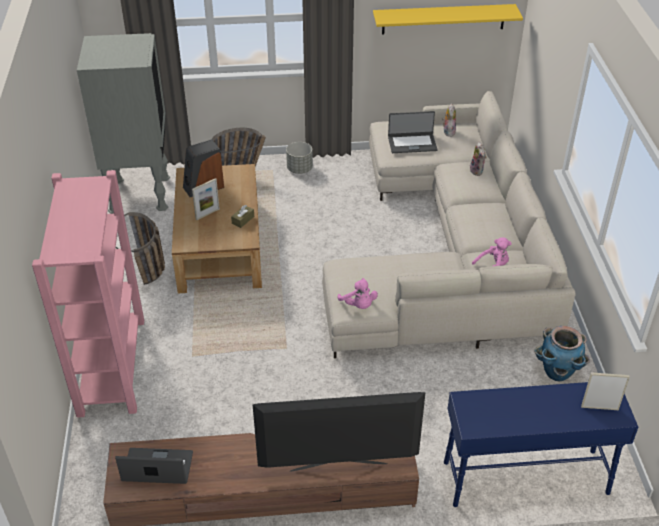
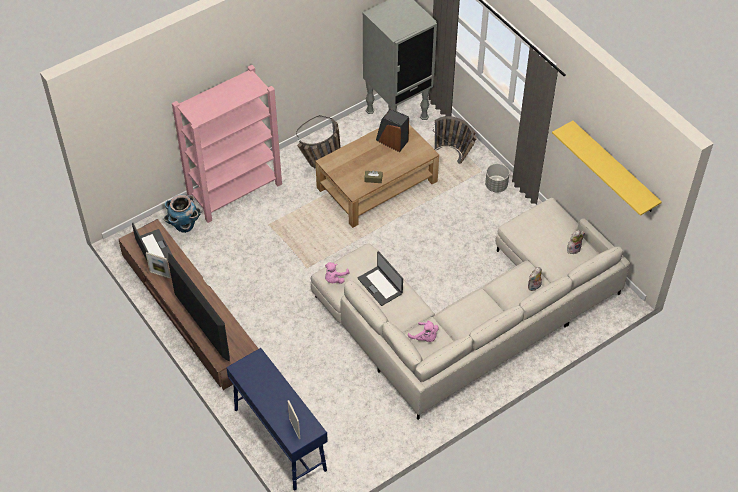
camera: 60 degrees right, 10 degrees up
(207, 214) = (365, 158): picture frame -> picture frame (160, 274)
(412, 143) = (537, 233): laptop -> laptop (380, 286)
(557, 372) = (386, 427): planter -> planter (184, 226)

